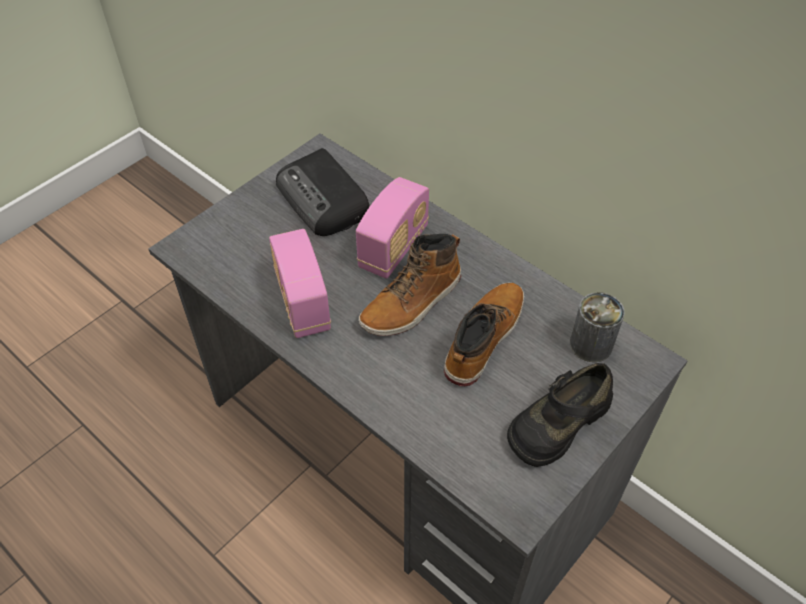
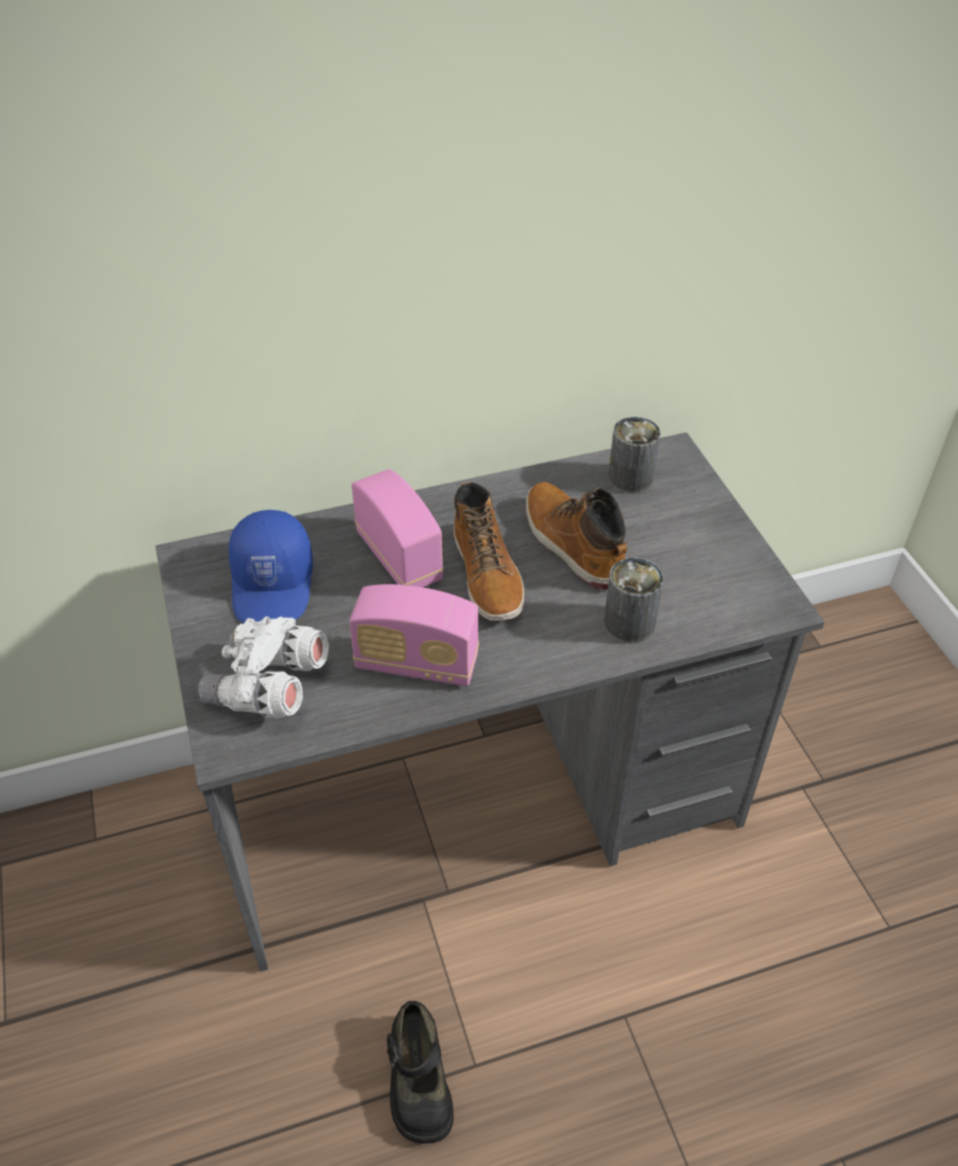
camera: 60 degrees left, 5 degrees down
(237, 241) = (268, 688): none -> white binoculars
(324, 200) = (274, 584): radio -> blue cap
(424, 410) = (629, 624): none -> can
(557, 422) = (701, 539): black shoe -> black shoe (418, 1079)

